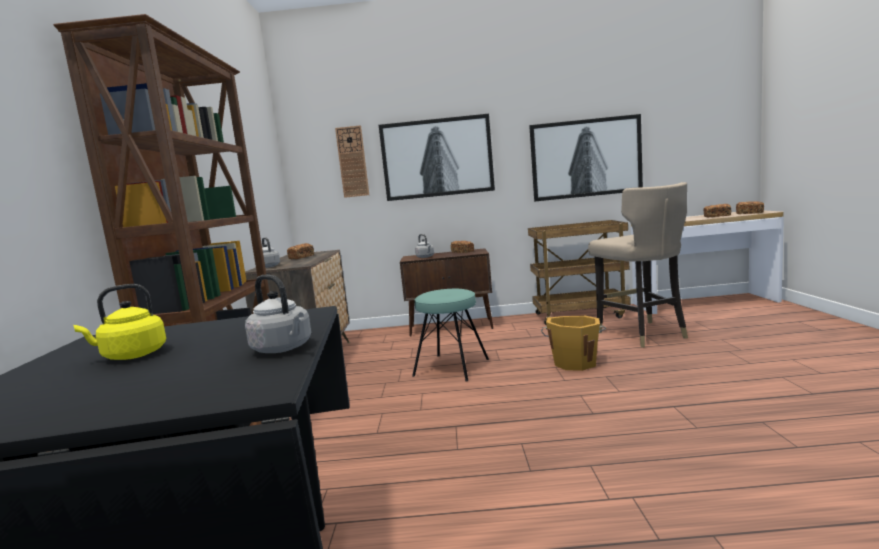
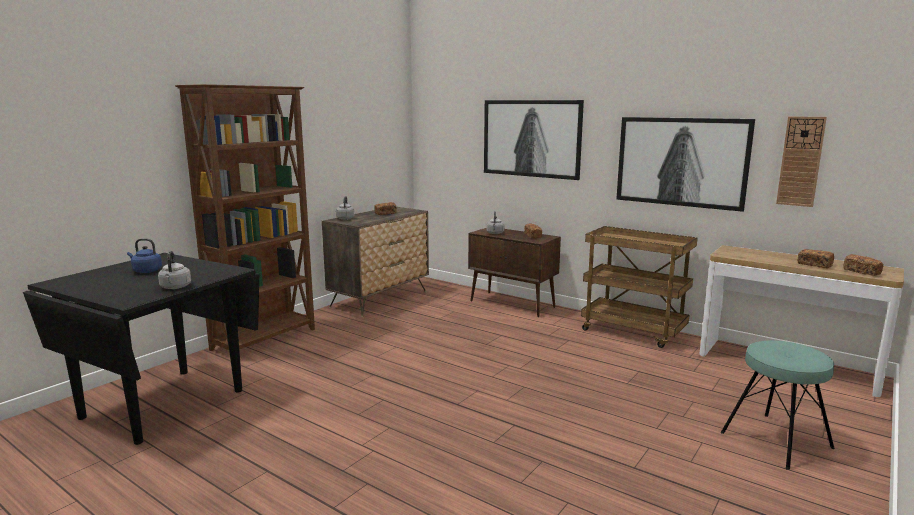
camera: 35 degrees right, 5 degrees up
(131, 355) = (146, 271): yellow kettle -> blue kettle
(352, 162) = (462, 131): wall clock -> wall clock (800, 161)
(451, 367) = (446, 336): turquoise stool -> turquoise stool (776, 440)
(574, 362) = (529, 368): orange bucket -> none
(641, 334) = (638, 368): beige stool -> none

